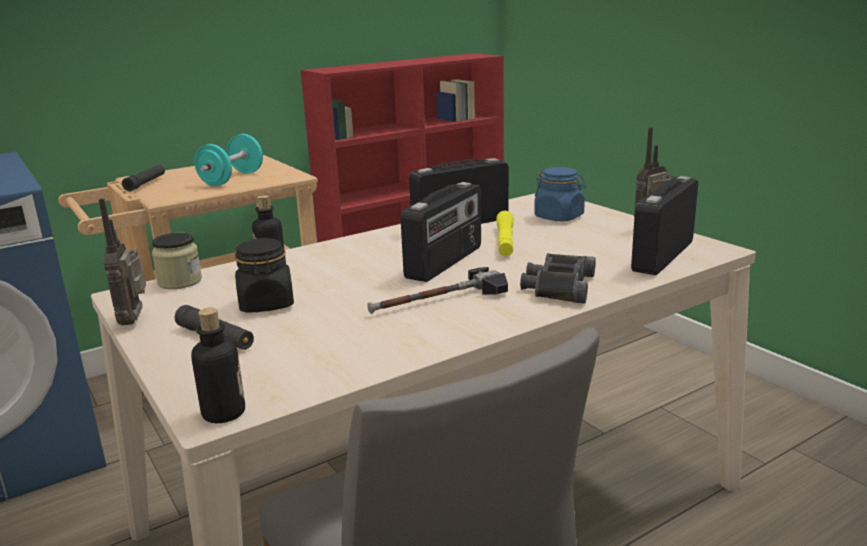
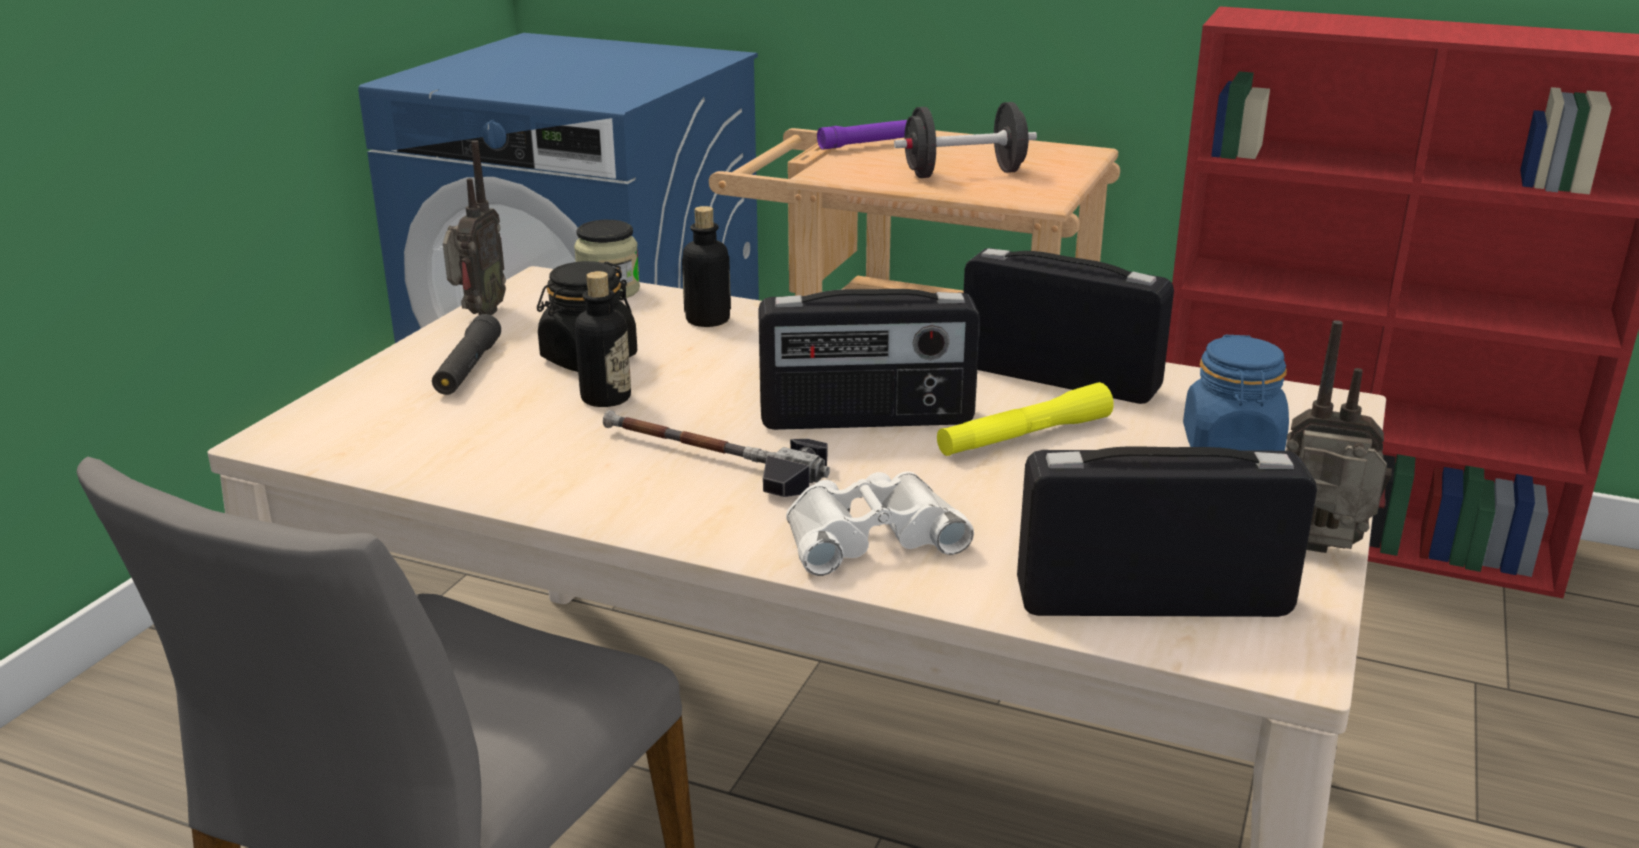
camera: 55 degrees right, 5 degrees up
(136, 321) = (478, 314): radio -> radio turned 150 degrees clockwise
(146, 183) = (865, 144): black flashlight -> purple flashlight
(224, 413) = (288, 441): bottle -> bottle (606, 398)
(232, 179) = (964, 174): turquoise dumbbell -> black dumbbell
(558, 286) = (870, 535): black binoculars -> white binoculars

